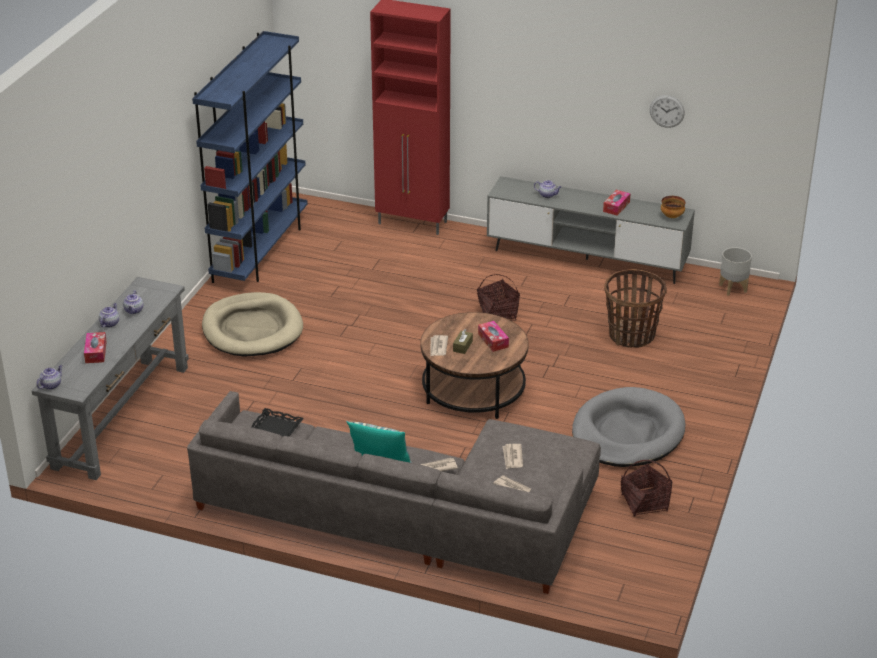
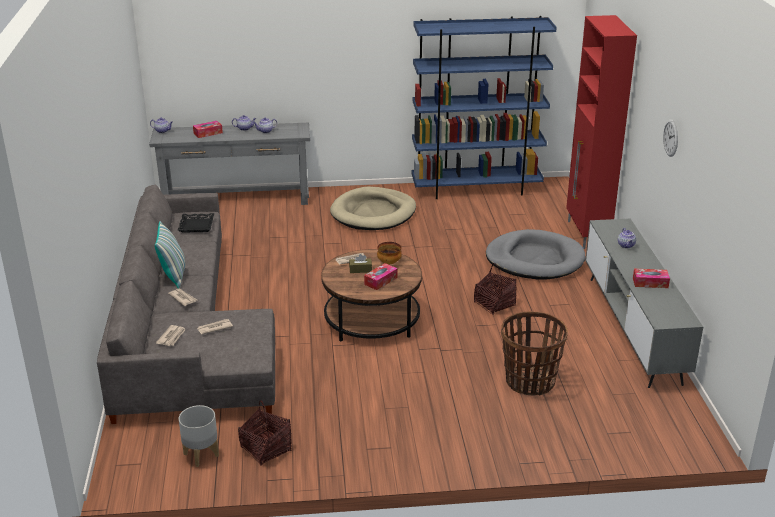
camera: 65 degrees right, 5 degrees down
(627, 433) = (368, 415): grey dog bed -> grey dog bed (534, 259)
(667, 111) = (711, 202): wall clock -> wall clock (671, 138)
(671, 216) = (671, 316): bowl -> bowl (389, 262)
(733, 288) = (682, 428): grey planter -> grey planter (201, 455)

